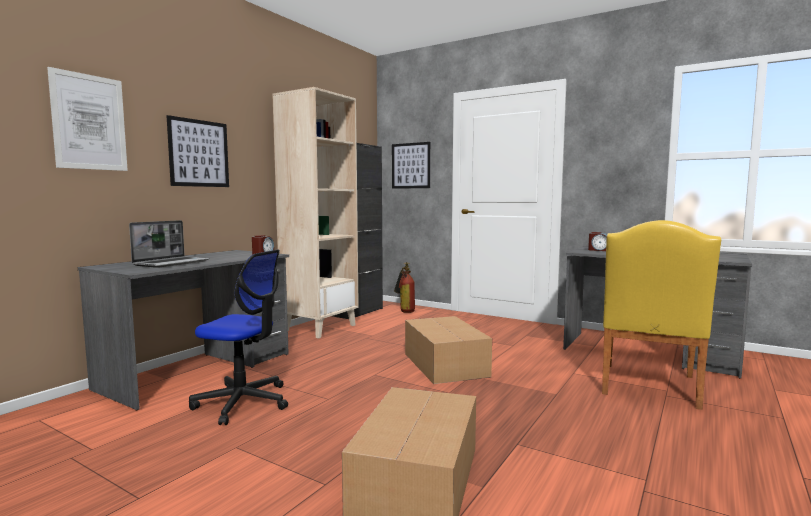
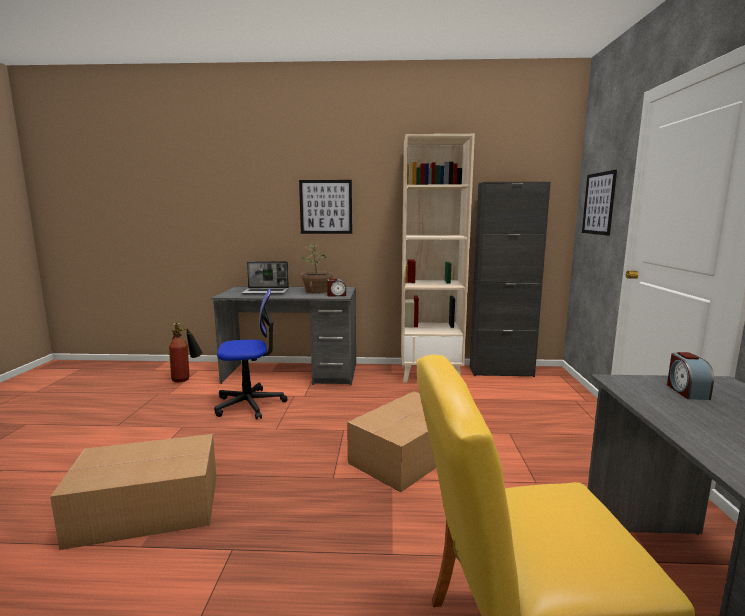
camera: 60 degrees right, 5 degrees up
(89, 122) = (246, 192): picture -> none
(224, 255) = (317, 291): none -> potted plant
(243, 402) = (250, 404): office chair -> office chair turned 90 degrees counterclockwise
(404, 310) = (550, 387): fire extinguisher -> fire extinguisher (186, 378)

